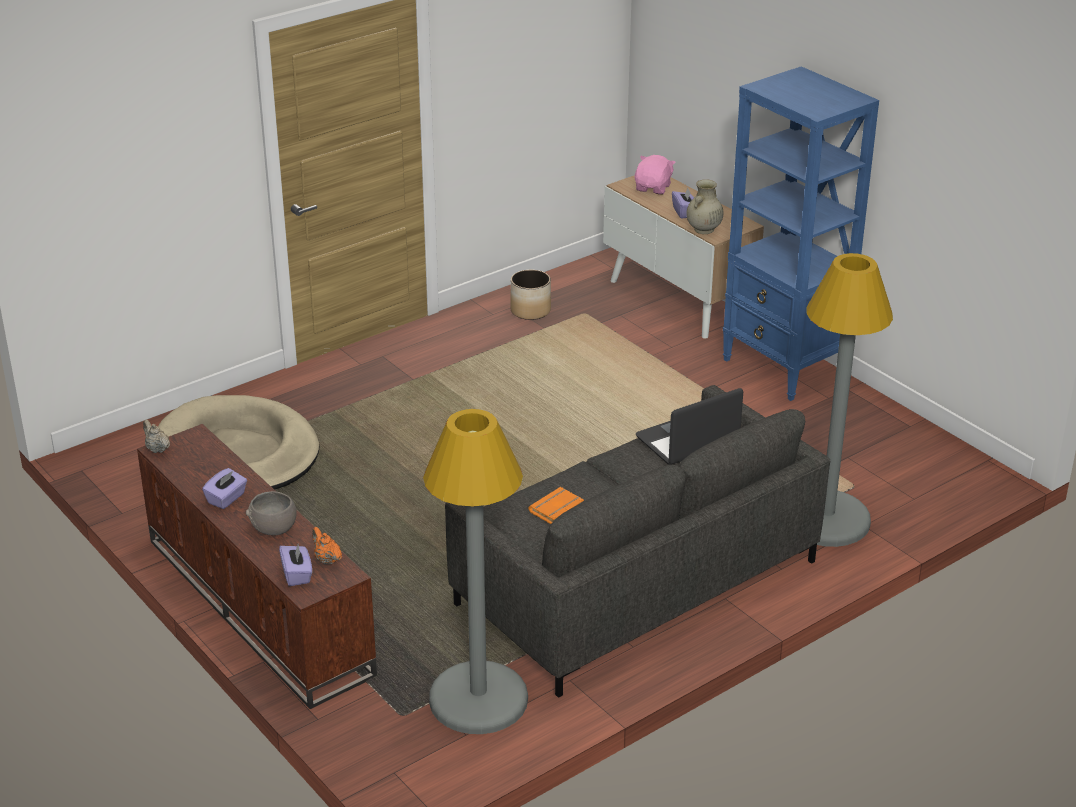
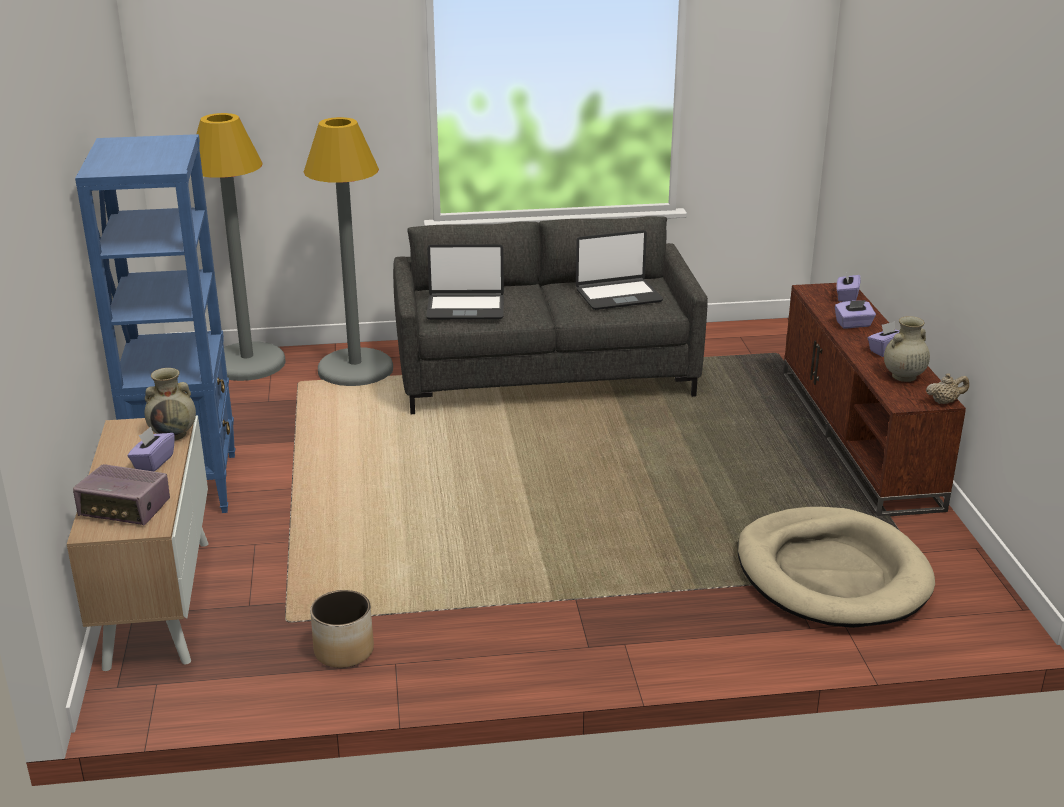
camera: 150 degrees left, 5 degrees down
(157, 449) = (944, 402): beige teapot -> beige teapot turned 90 degrees counterclockwise
(202, 468) = (903, 376): none -> beige vase
(273, 528) = (853, 324): grey bowl -> purple tissue box
(326, 559) = (819, 299): orange teapot -> none
(478, 699) = (718, 348): grey floor lamp -> grey floor lamp (248, 363)
(557, 510) = (618, 295): orange book -> laptop
(653, 188) = (125, 509): pink plush toy -> radio

